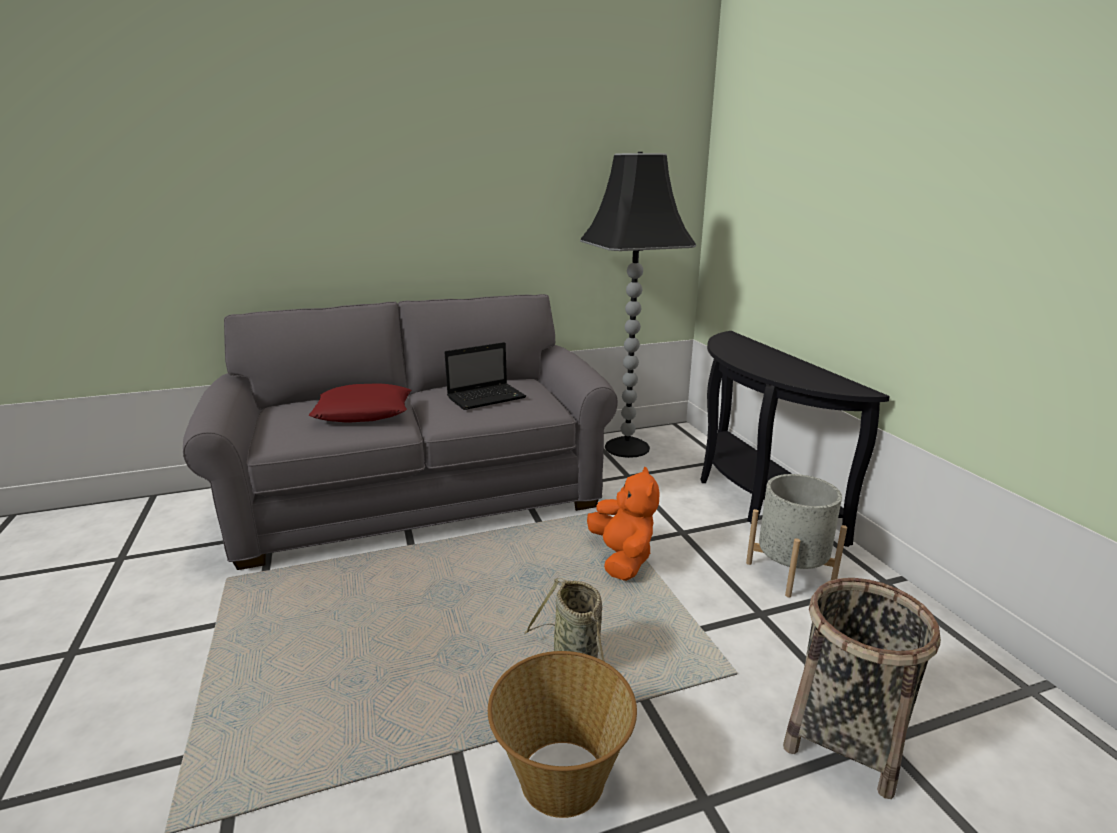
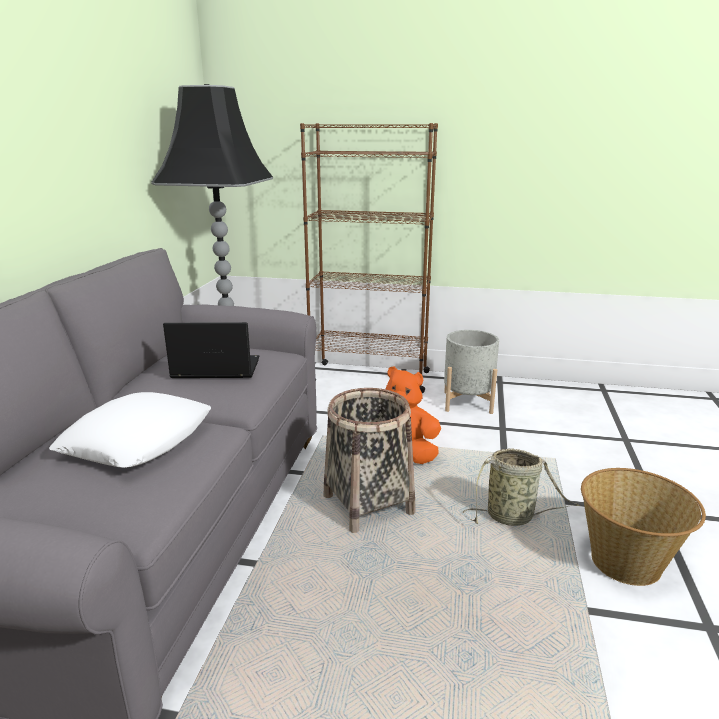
camera: 60 degrees left, 0 degrees up
(364, 412) = (138, 439): red pillow -> white pillow
(487, 397) = (214, 369): laptop -> laptop turned 90 degrees counterclockwise
(752, 495) = (369, 377): black console table -> brown bookcase
(845, 738) = (621, 449): basket -> basket (368, 504)

